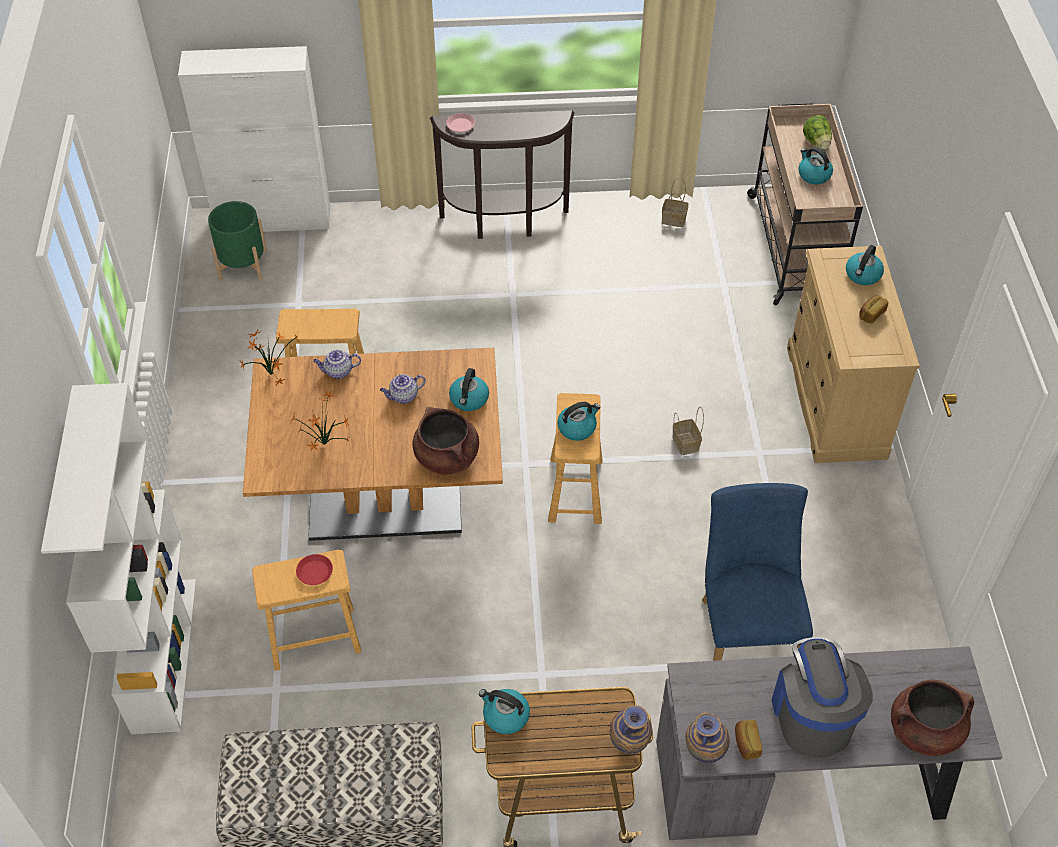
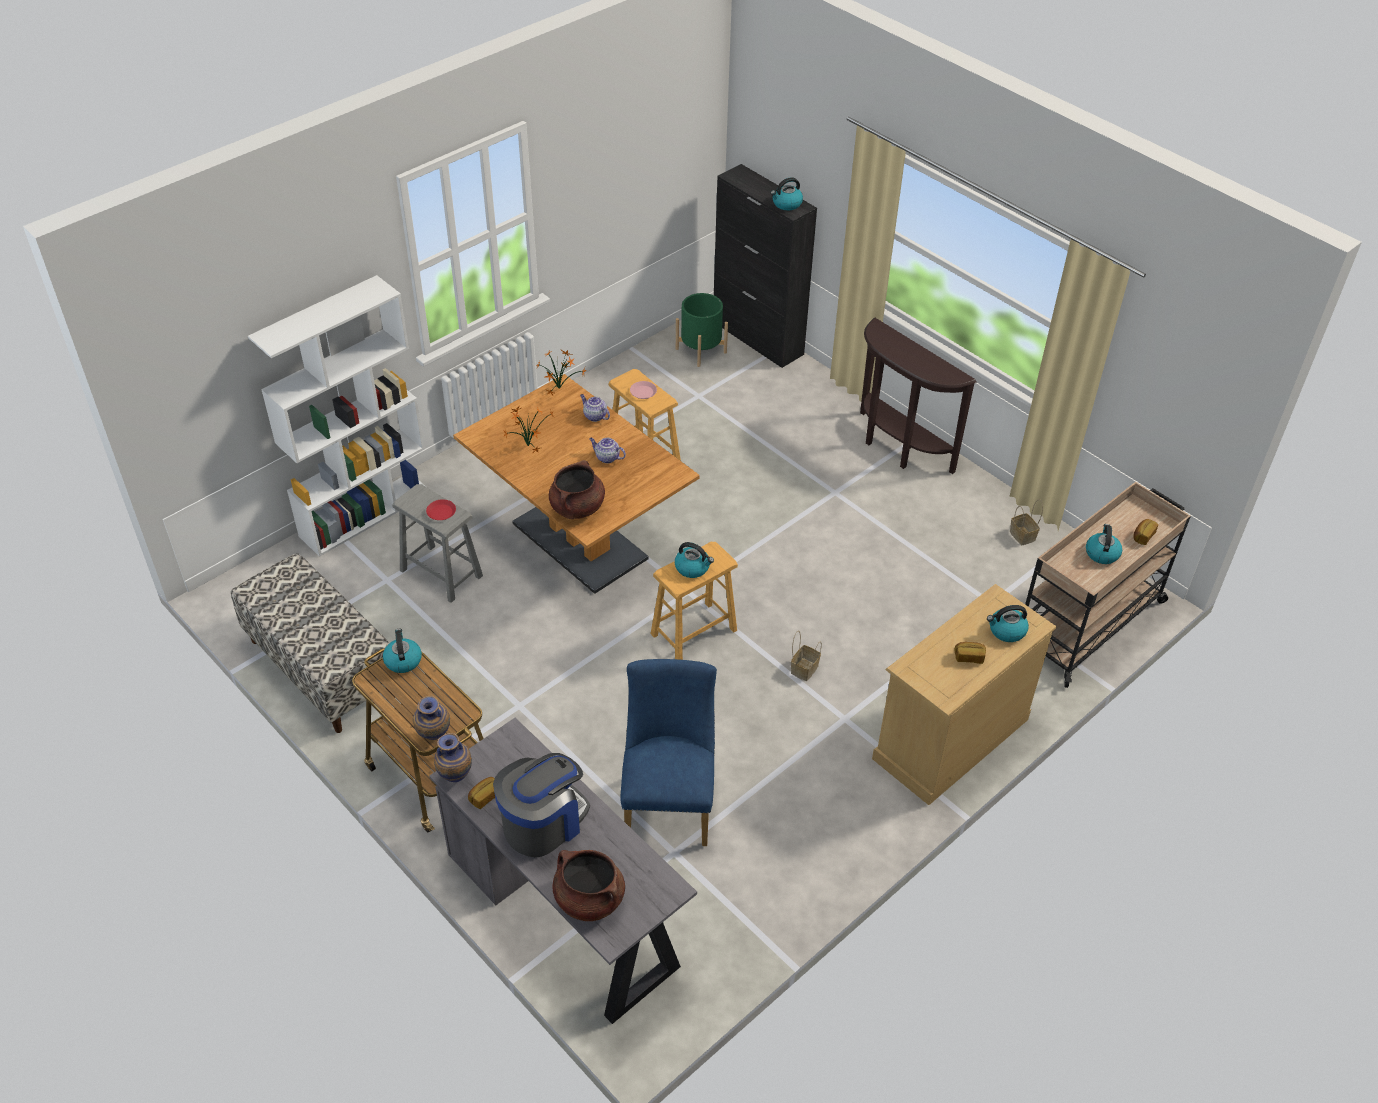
camera: 50 degrees right, 5 degrees down
(274, 219) = (758, 338): white cabinet -> black cabinet
(314, 637) = (441, 573): brown stool -> grey stool
(460, 125) = (884, 335): pink plate -> pink plate (643, 392)
(469, 399) = (638, 489): kettle -> kettle (786, 204)
(745, 628) = (669, 801): blue chair -> blue chair turned 45 degrees counterclockwise
(817, 143) = (1142, 536): lettuce -> bread

